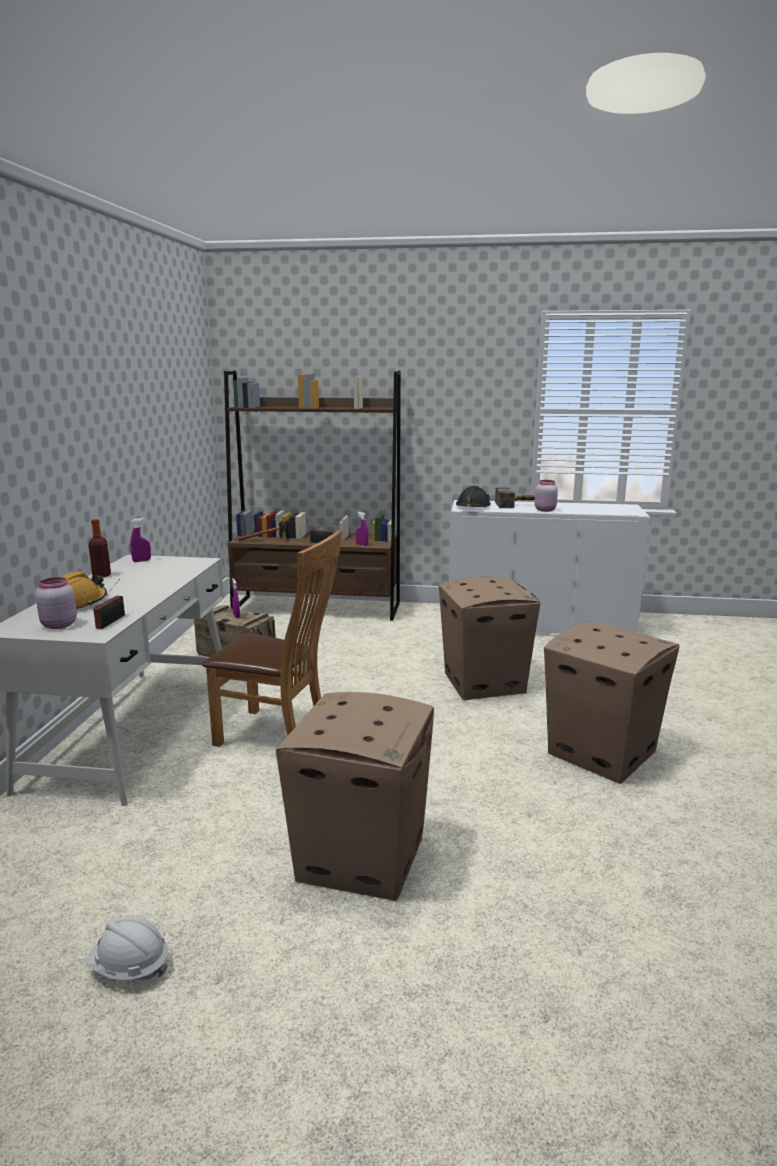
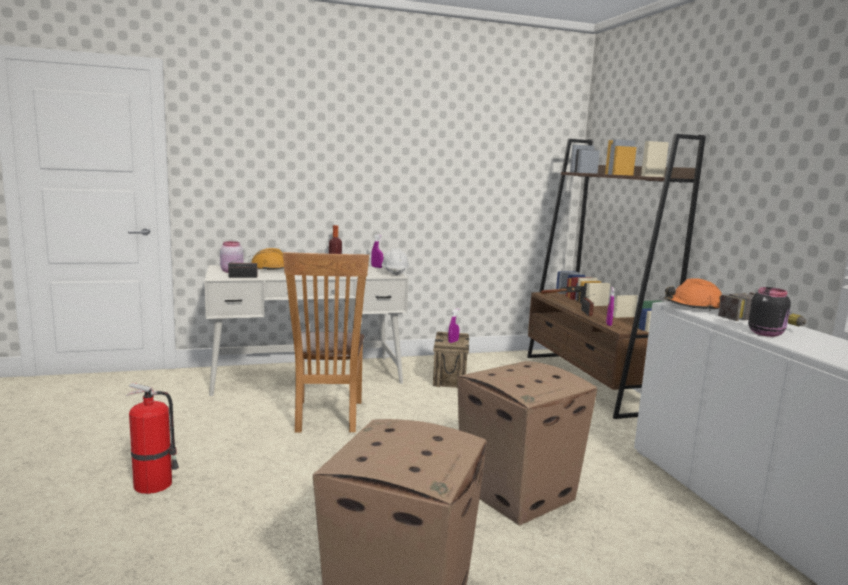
camera: 65 degrees right, 5 degrees down
(129, 967) = (45, 436): white hard hat -> white hard hat (394, 273)
(362, 857) = (155, 484): cardboard box -> fire extinguisher
(473, 507) = (693, 307): black hard hat -> orange hard hat
(545, 510) = (766, 333): pink jar -> black jar

